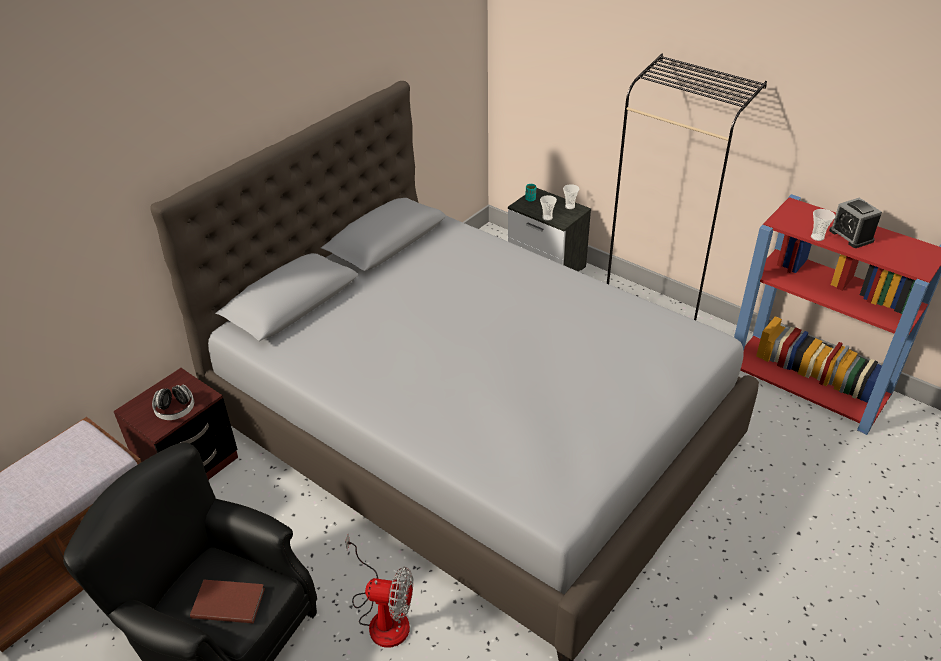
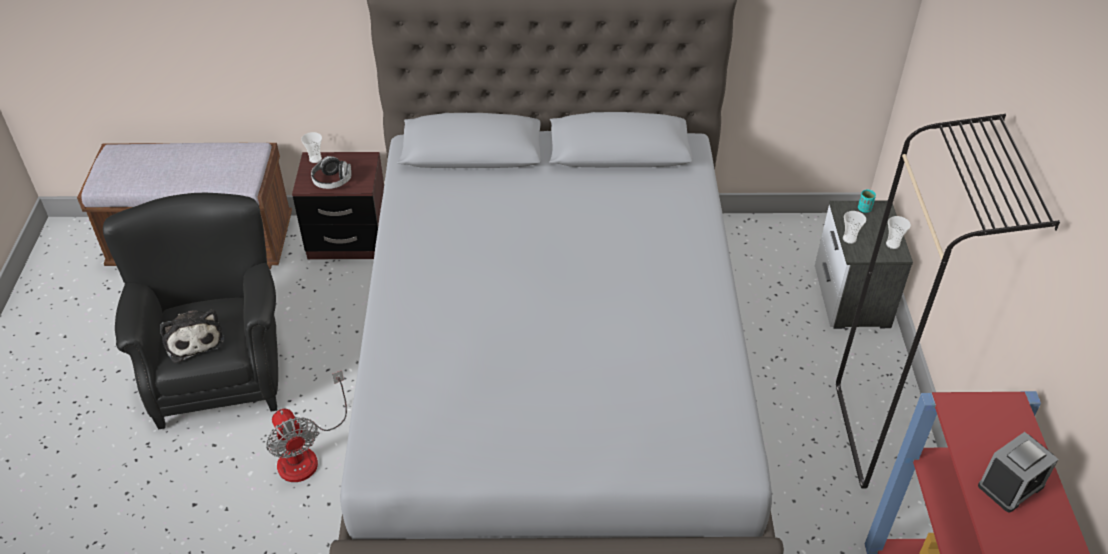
camera: 50 degrees right, 5 degrees up
(228, 602) = (193, 339): brown book -> plush toy
(817, 237) = (965, 454): cup -> cup (315, 159)
(851, 236) = (1010, 485): alarm clock -> alarm clock turned 150 degrees counterclockwise

